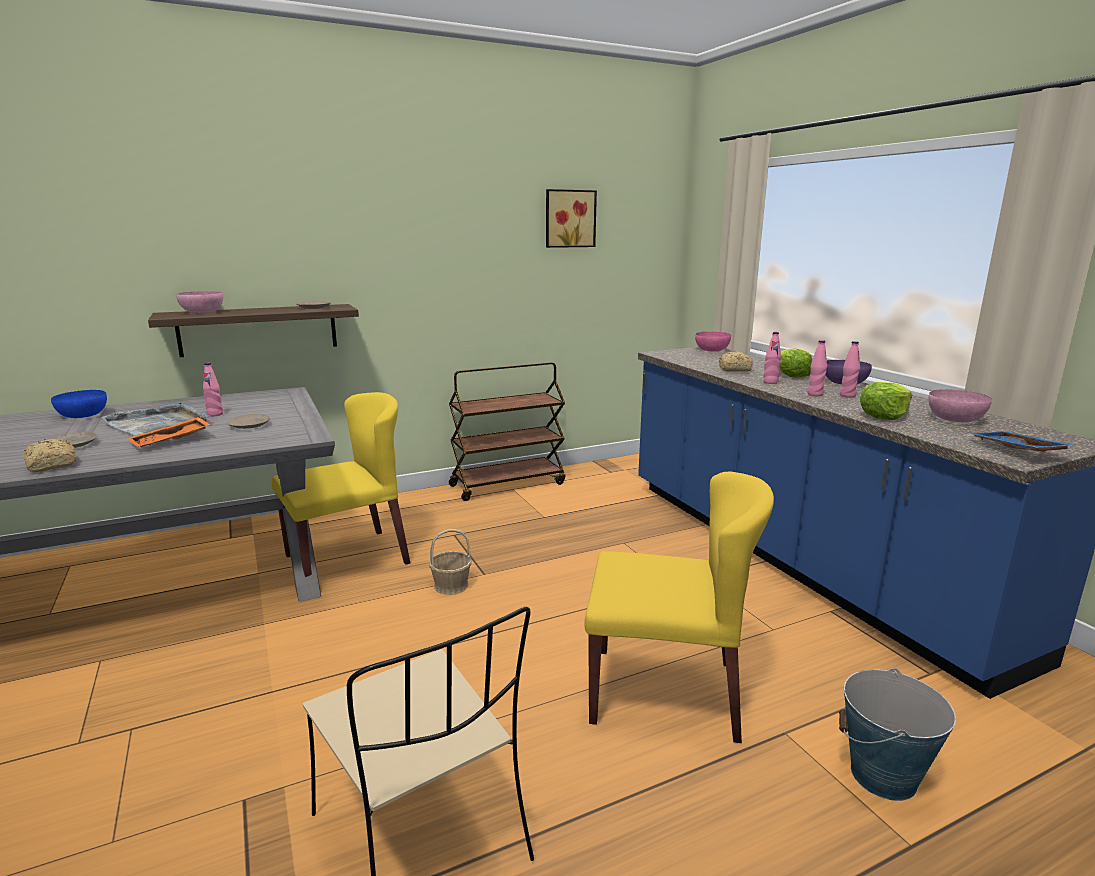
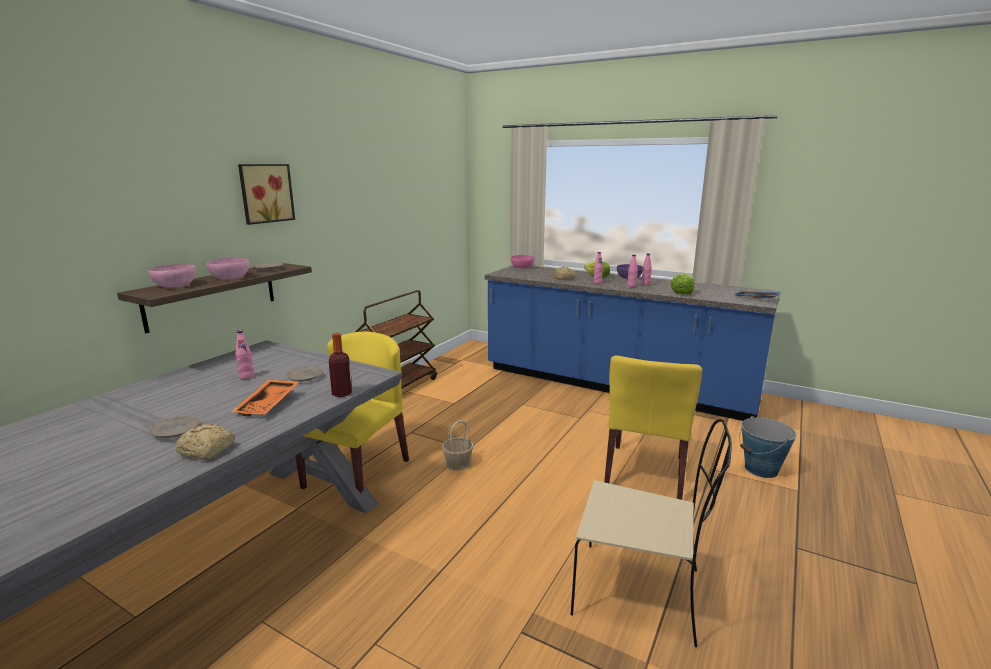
camera: 35 degrees left, 0 degrees up
(84, 415) = (101, 408): blue bowl -> none
(160, 424) = (215, 396): grey tray -> none
(239, 447) = (342, 393): none -> bottle
(569, 218) = (411, 181): picture -> picture (265, 193)
(665, 691) = (645, 472): yellow chair -> yellow chair turned 135 degrees clockwise
(956, 419) = (708, 289): pink bowl -> pink bowl (230, 278)

